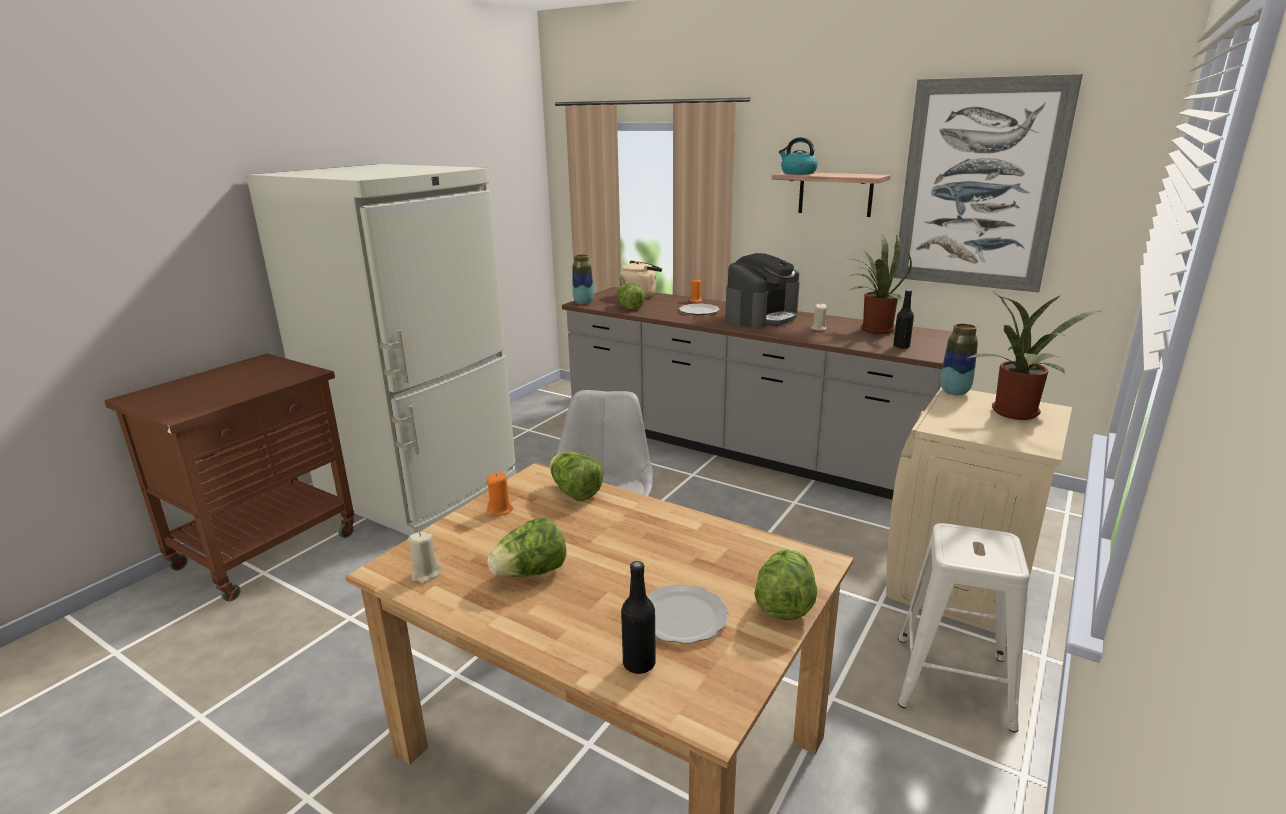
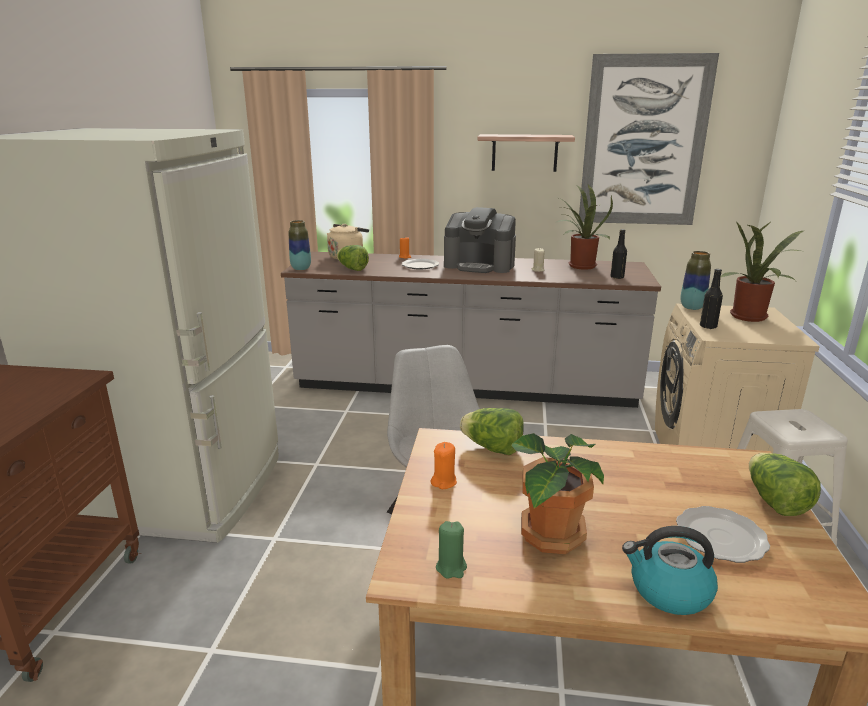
camera: 25 degrees left, 0 degrees up
(426, 574) = (451, 567): beige candle -> green candle
(531, 573) = (549, 536): lettuce -> potted plant
(639, 663) = (742, 590): black bottle -> black bottle (708, 326)
(761, 317) = (480, 265): coffee machine -> coffee machine turned 90 degrees clockwise
(797, 173) = (495, 135): kettle -> kettle (668, 591)

